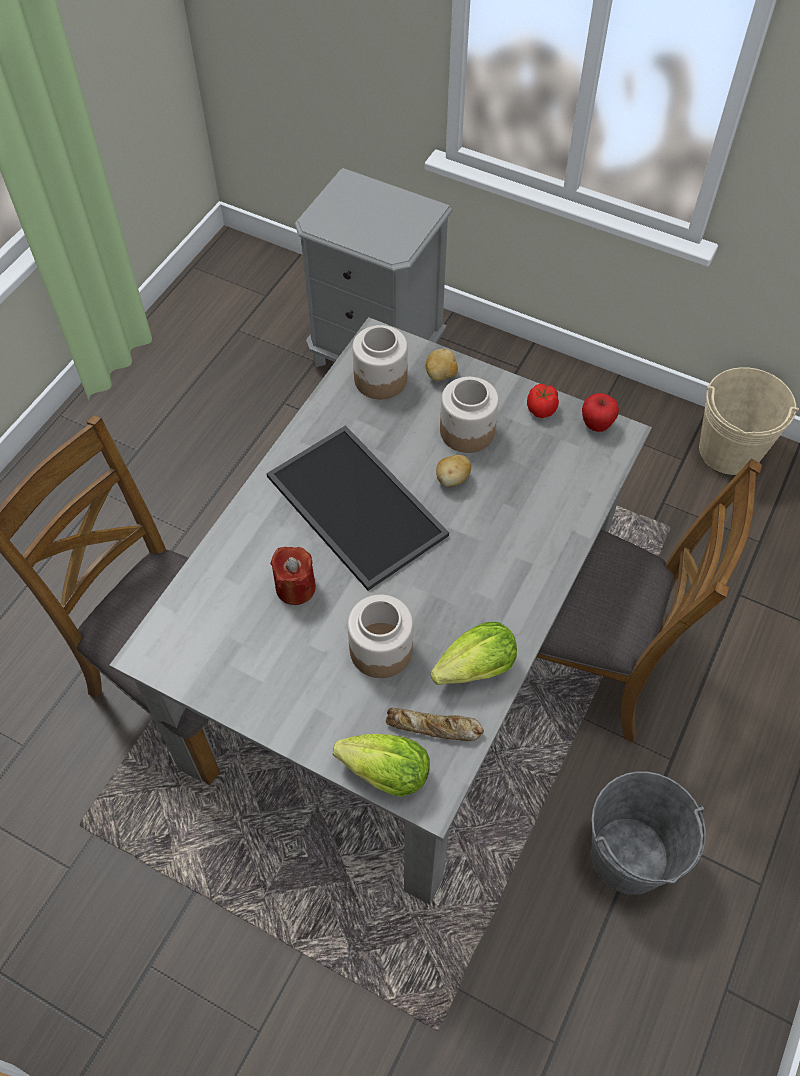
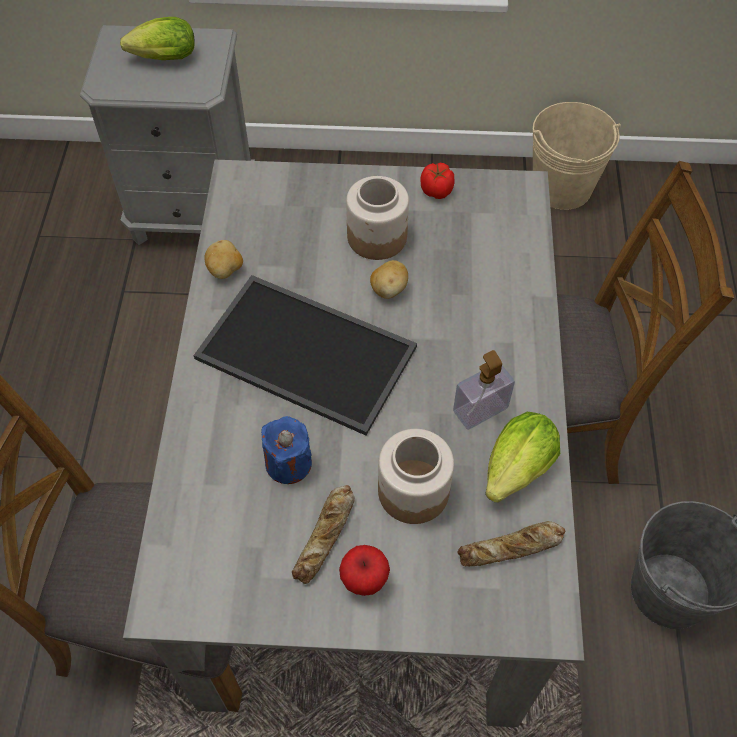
camera: 25 degrees left, 0 degrees up
(294, 655) = (326, 536): none -> bread
(295, 587) = (288, 463): red candle -> blue candle
(380, 380) = (261, 217): jar -> none
(380, 771) = (483, 619): lettuce -> lettuce (161, 59)
(441, 375) = (320, 191): potato -> potato (225, 270)
(472, 608) = (480, 409): none -> soap dispenser
(596, 425) = (496, 187): apple -> apple (364, 581)

